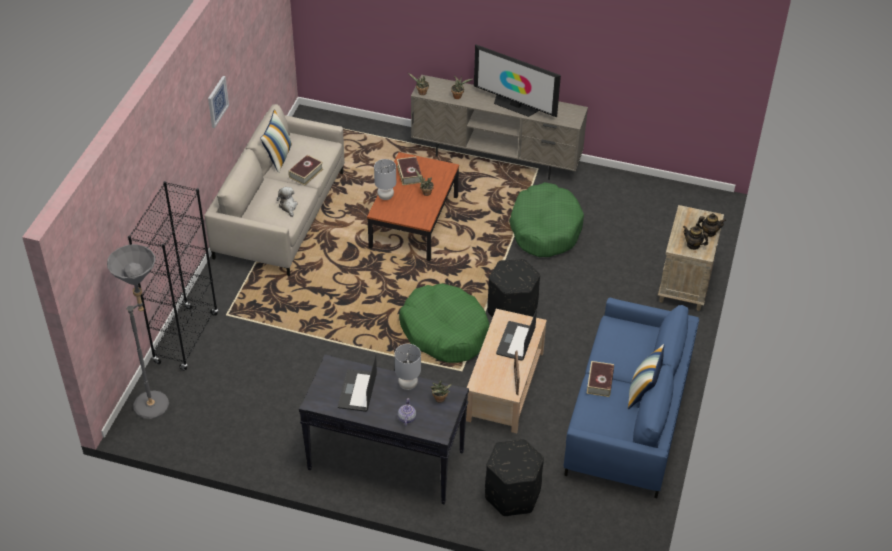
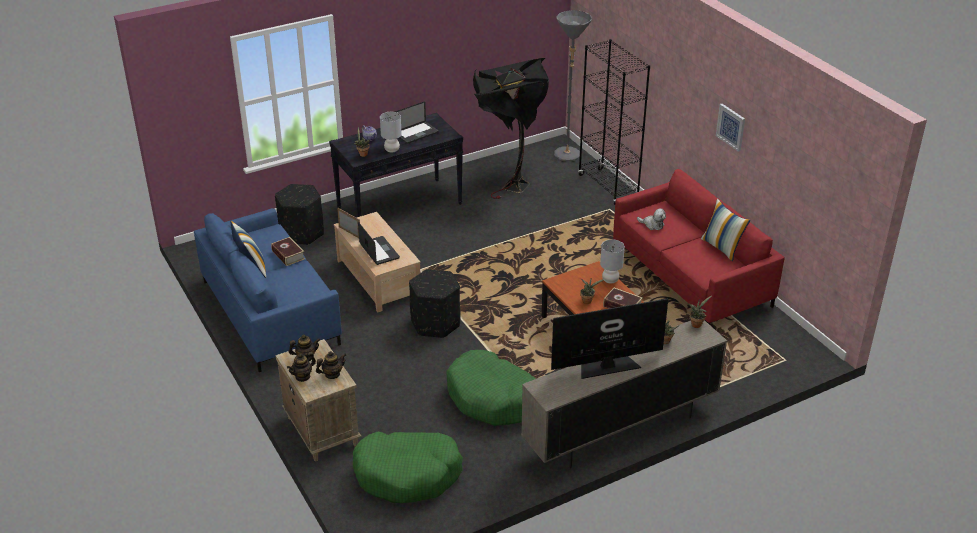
camera: 135 degrees right, 10 degrees down
(257, 409) = (509, 185): none -> black floor lamp
(281, 214) = (690, 277): beige sofa -> red sofa
(306, 173) = (683, 250): book -> none
(357, 391) = (416, 133): laptop -> laptop turned 90 degrees clockwise
(444, 331) = (463, 283): green dog bed -> green dog bed (408, 474)
(687, 221) = (332, 374): none -> teapot

